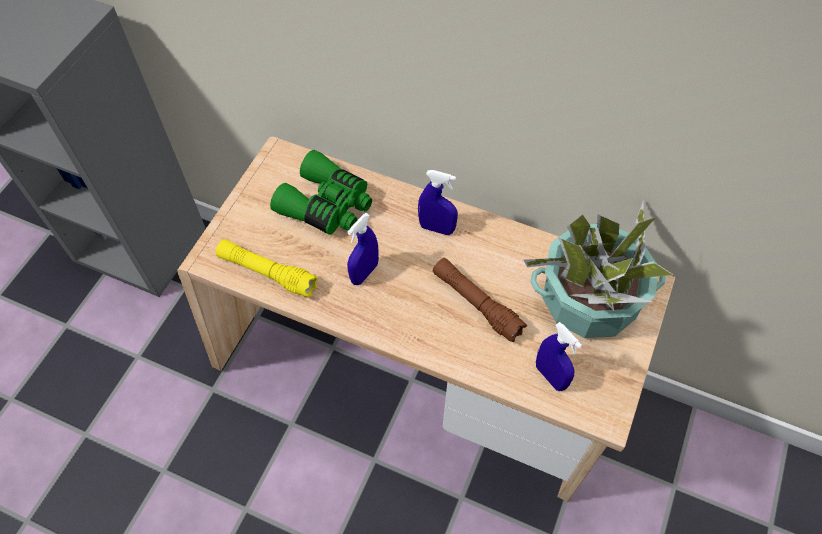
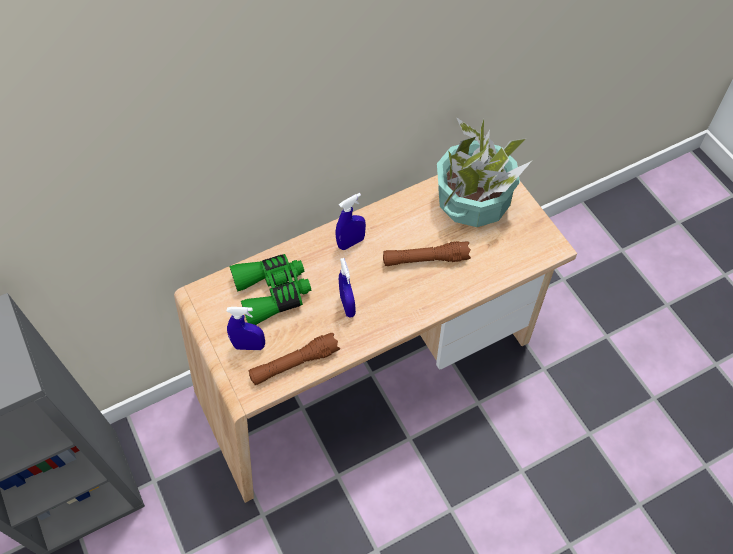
camera: 50 degrees left, 0 degrees up
(267, 273) = (294, 363): yellow flashlight -> brown flashlight
(550, 376) = (506, 256): blue spray bottle -> blue spray bottle (249, 346)

